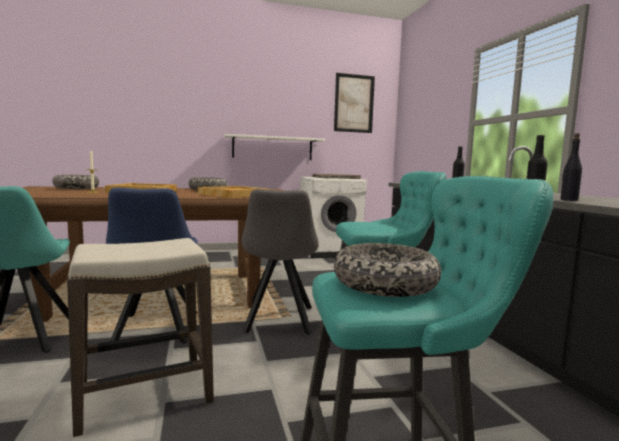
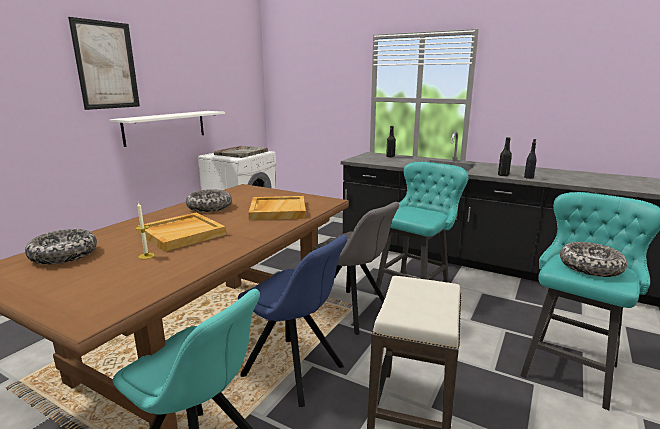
camera: 45 degrees left, 10 degrees up
(354, 103) = (232, 67): picture -> picture (106, 65)

